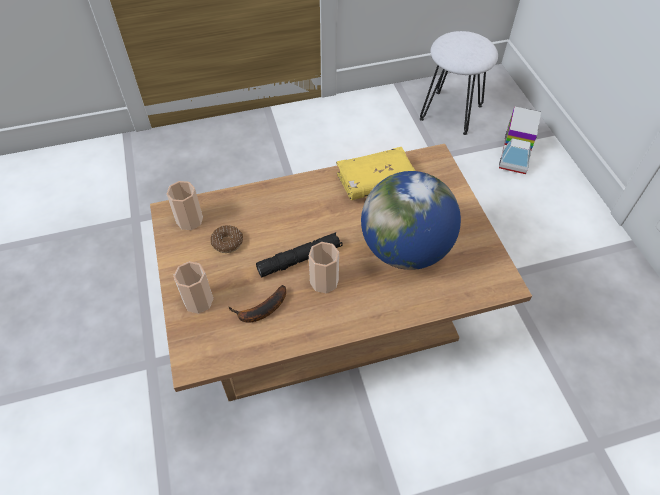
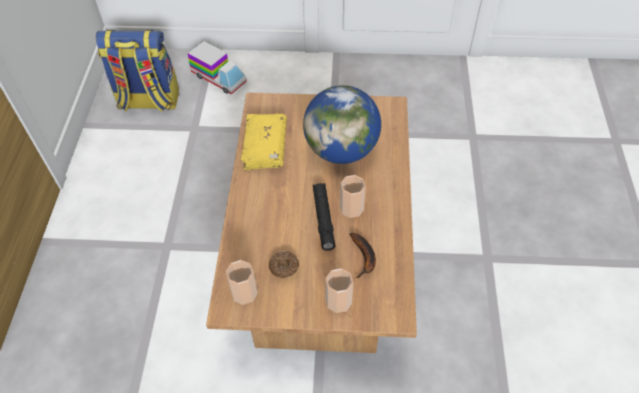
camera: 70 degrees left, 0 degrees up
(450, 112) = (148, 101): white stool -> backpack

